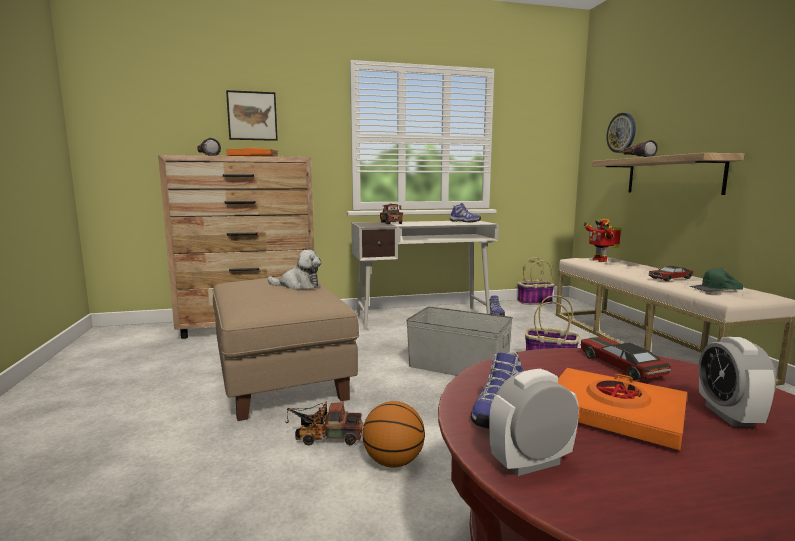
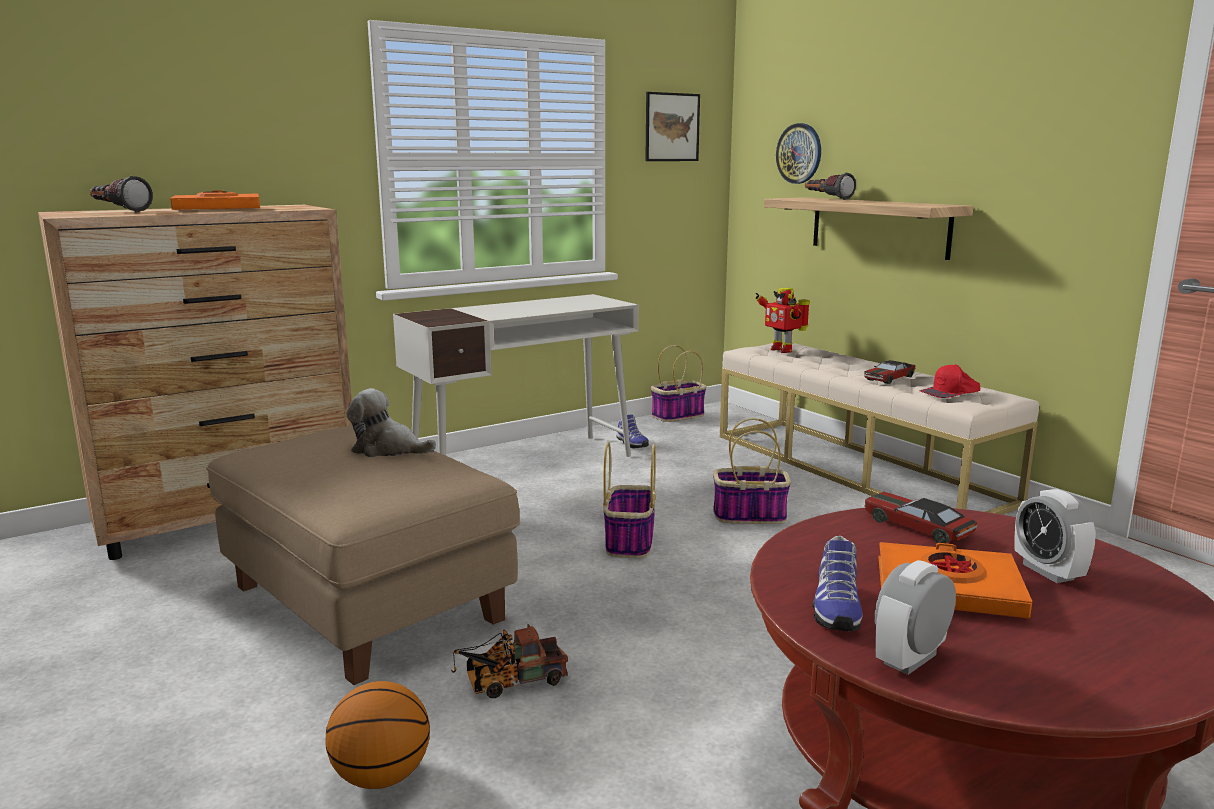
camera: 20 degrees left, 5 degrees up
(252, 116) = (192, 124): picture -> picture (672, 127)
(298, 285) = (388, 449): plush toy -> plush toy turned 150 degrees counterclockwise
(390, 222) = (463, 311): toy truck -> none
(393, 461) = (628, 695): basketball -> basketball (381, 776)
(458, 366) = (629, 541): grey storage box -> basket
(464, 222) = (580, 301): shoe -> none
(716, 289) = (950, 392): green cap -> red cap

